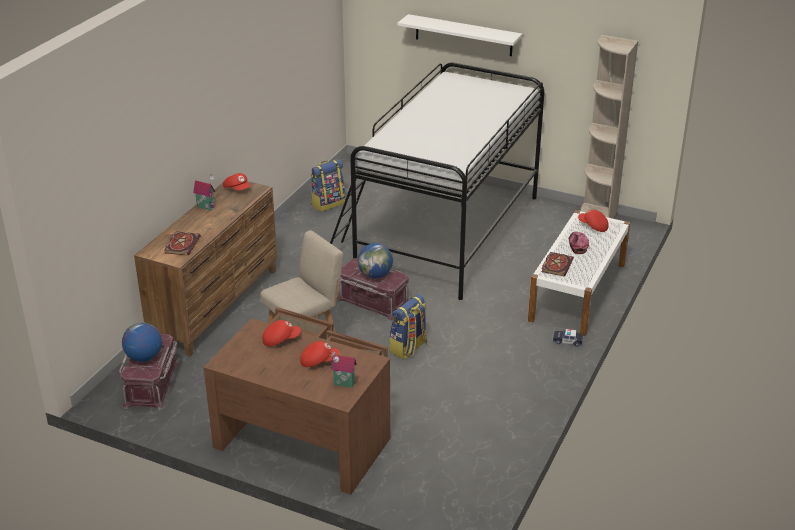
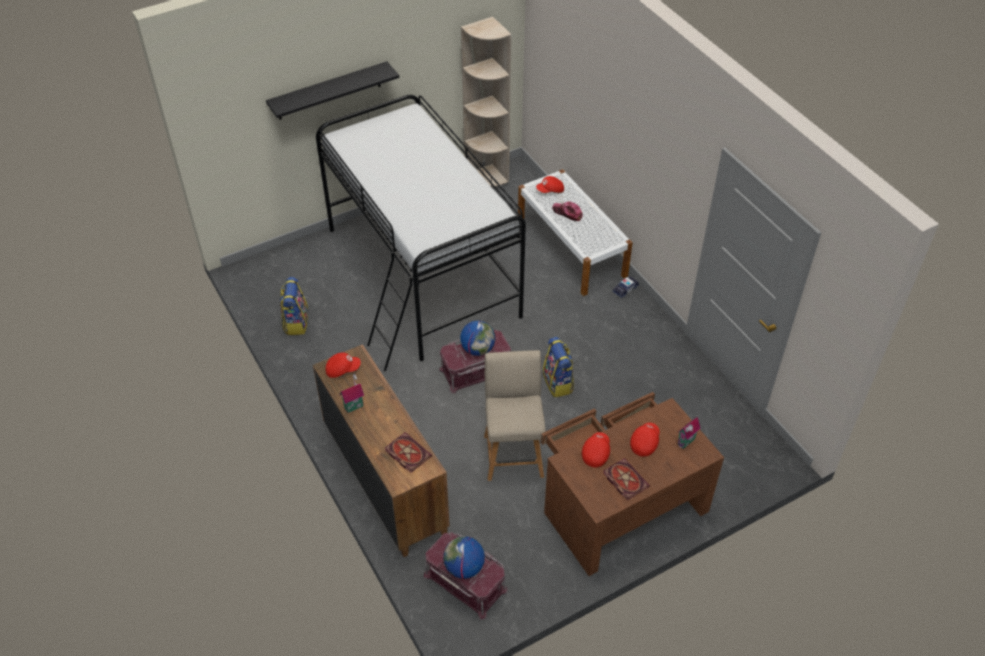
camera: 55 degrees left, 15 degrees up
(463, 35) = (329, 91): white shelf -> black shelf
(556, 265) = (584, 239): book -> book (624, 480)

